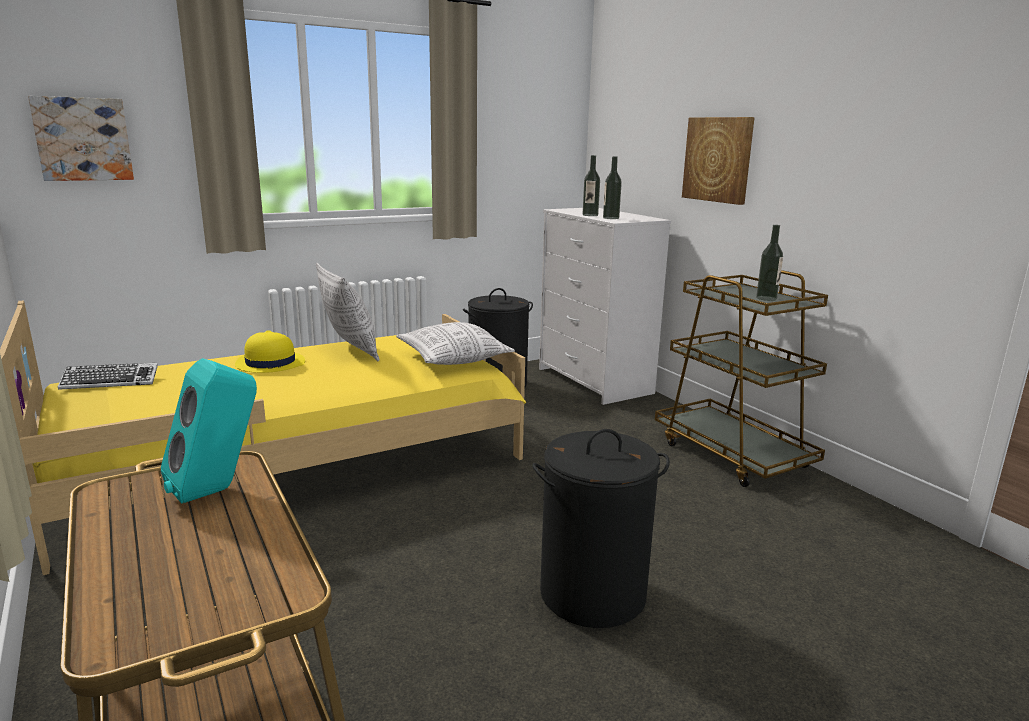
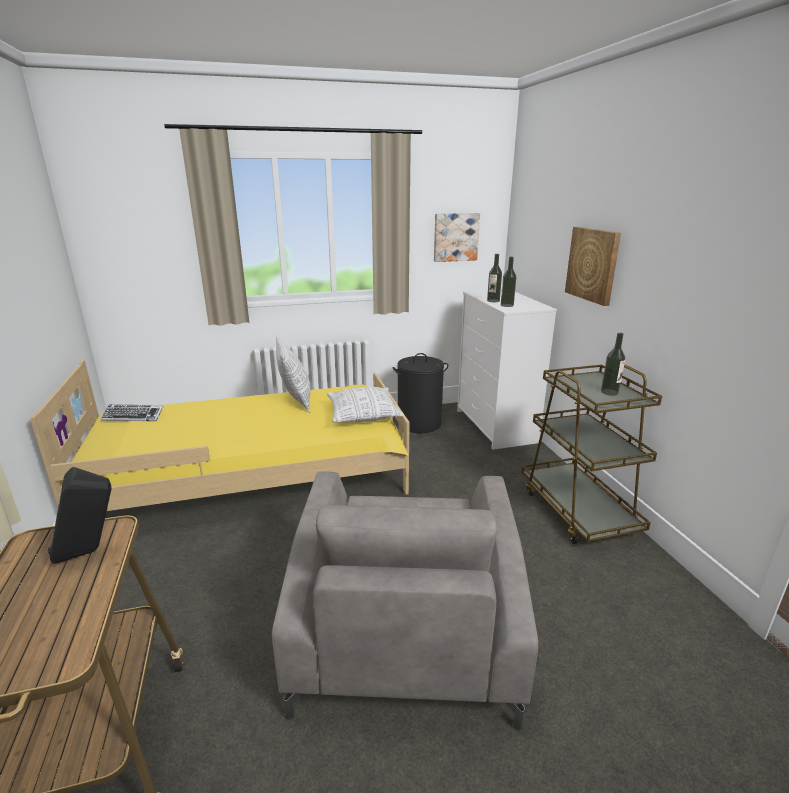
camera: 15 degrees right, 5 degrees up
(83, 139) = (128, 249): picture -> picture (455, 237)
(218, 490) = (90, 551): turquoise speaker -> black speaker
(270, 363) = (237, 408): yellow hat -> none
(592, 594) = (405, 626): black laundry basket -> grey armchair

